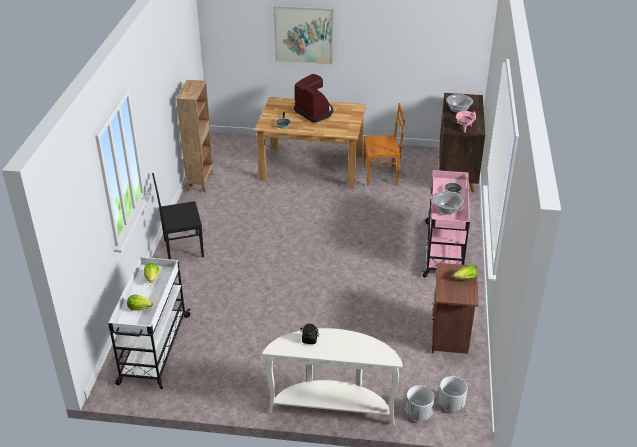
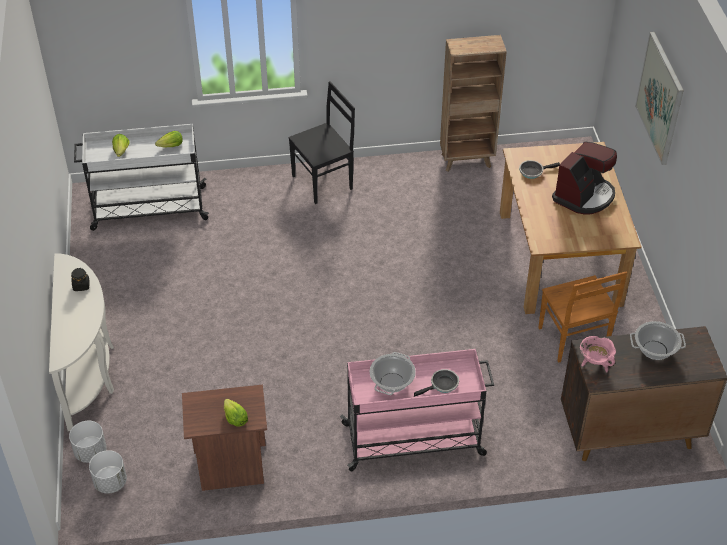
camera: 75 degrees right, 10 degrees up
(182, 248) = (324, 182): black chair -> black chair turned 90 degrees clockwise

